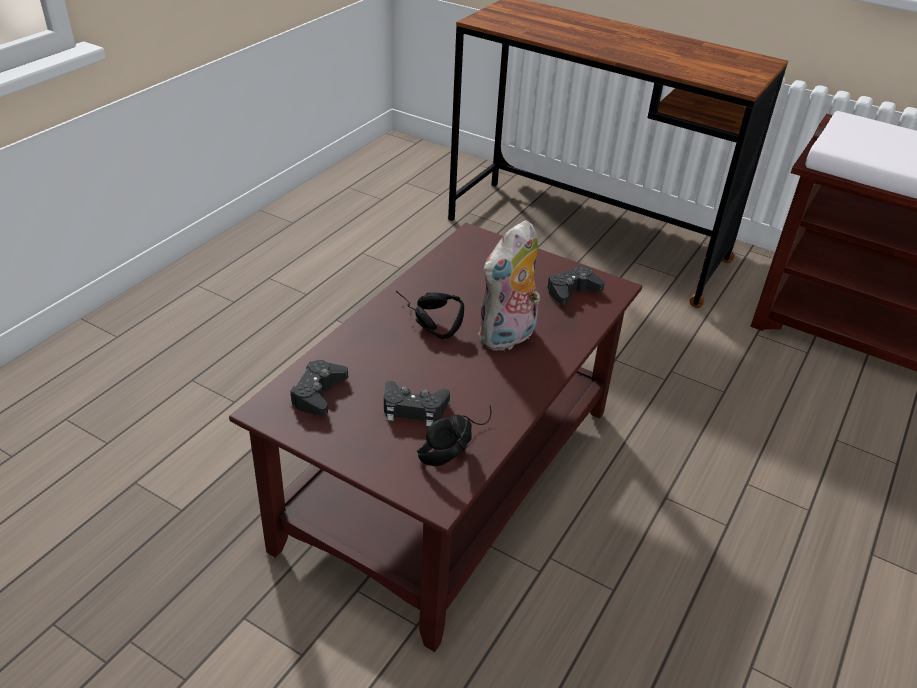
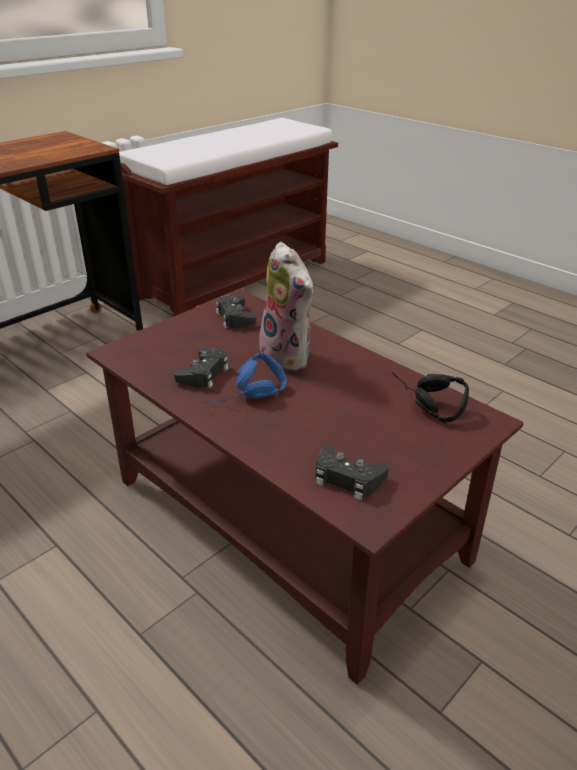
camera: 75 degrees left, 5 degrees down
(414, 409) = (378, 420): black game controller -> black game controller (203, 374)
(423, 321) = (249, 399): black headphones -> blue headphones

